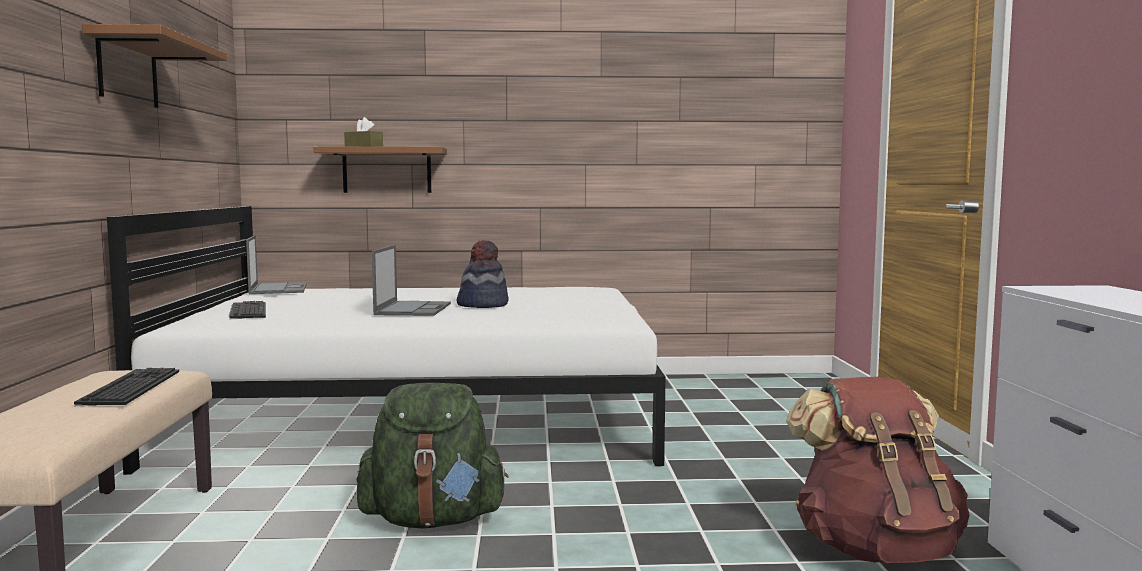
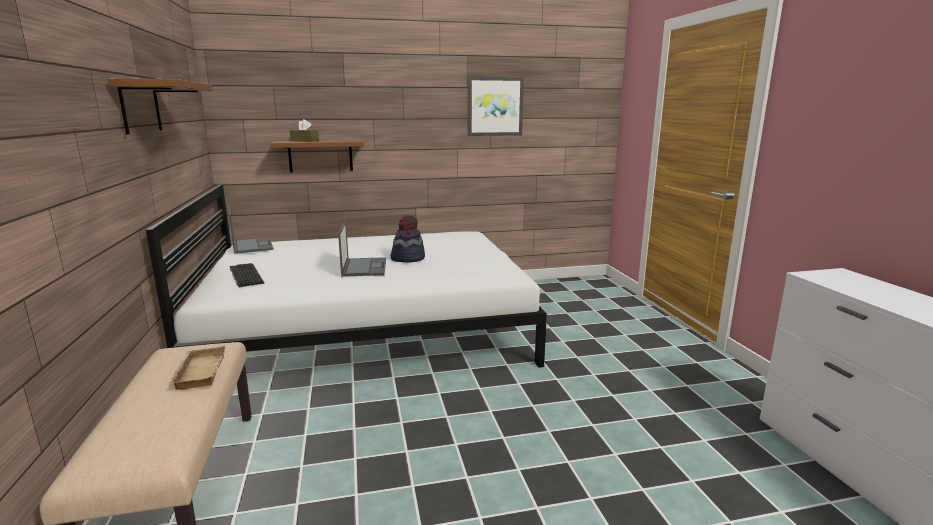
camera: 10 degrees left, 10 degrees up
(129, 387) = (198, 372): keyboard -> beige tray
(433, 520) = (419, 433): green backpack -> none
(642, 103) = (495, 106): none -> picture
(875, 550) = (700, 431): brown backpack -> none

